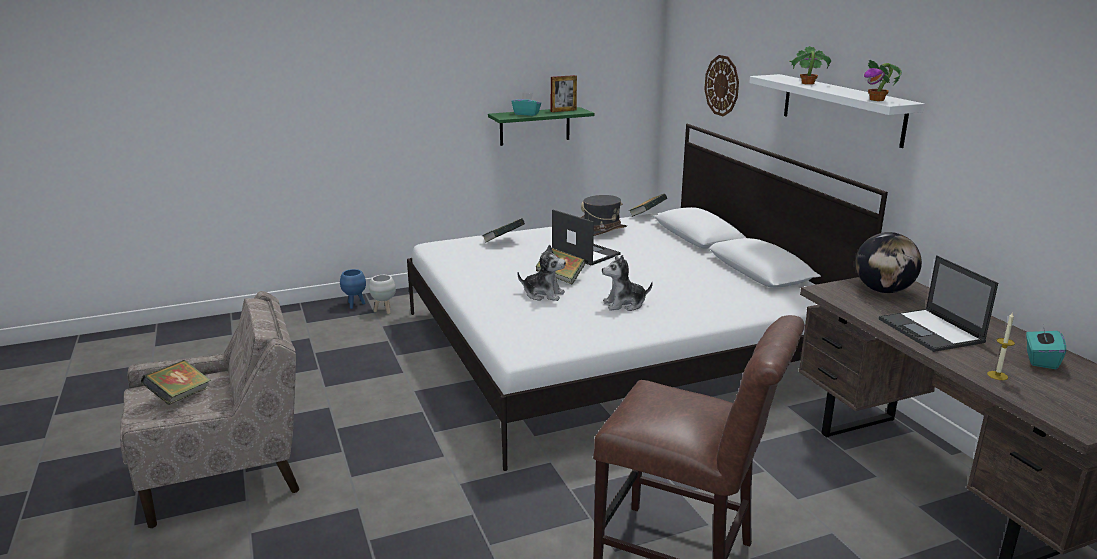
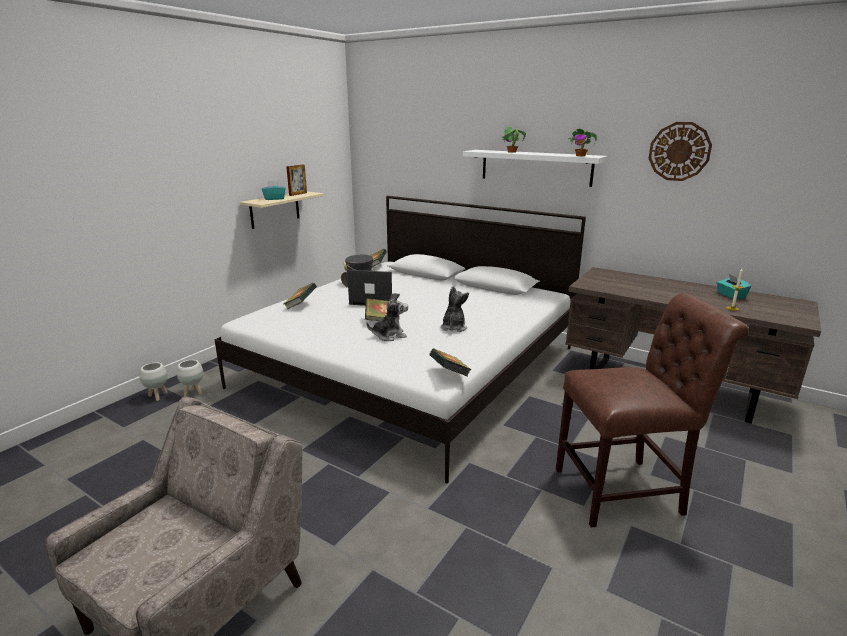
camera: 35 degrees left, 0 degrees up
(179, 397) = (147, 545): book -> book (449, 374)
(355, 305) = (158, 396): blue planter -> white planter
(535, 126) = (275, 209): green shelf -> beige shelf
(624, 304) = (453, 327): plush toy -> plush toy turned 150 degrees clockwise
(722, 85) = (417, 163): wall clock -> wall clock (679, 151)
(883, 290) = (608, 278): globe -> none
(931, 331) = (667, 294): laptop -> none

